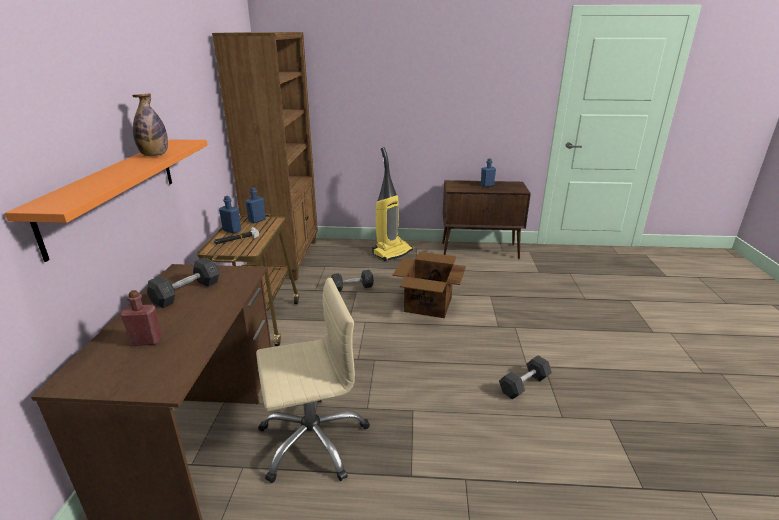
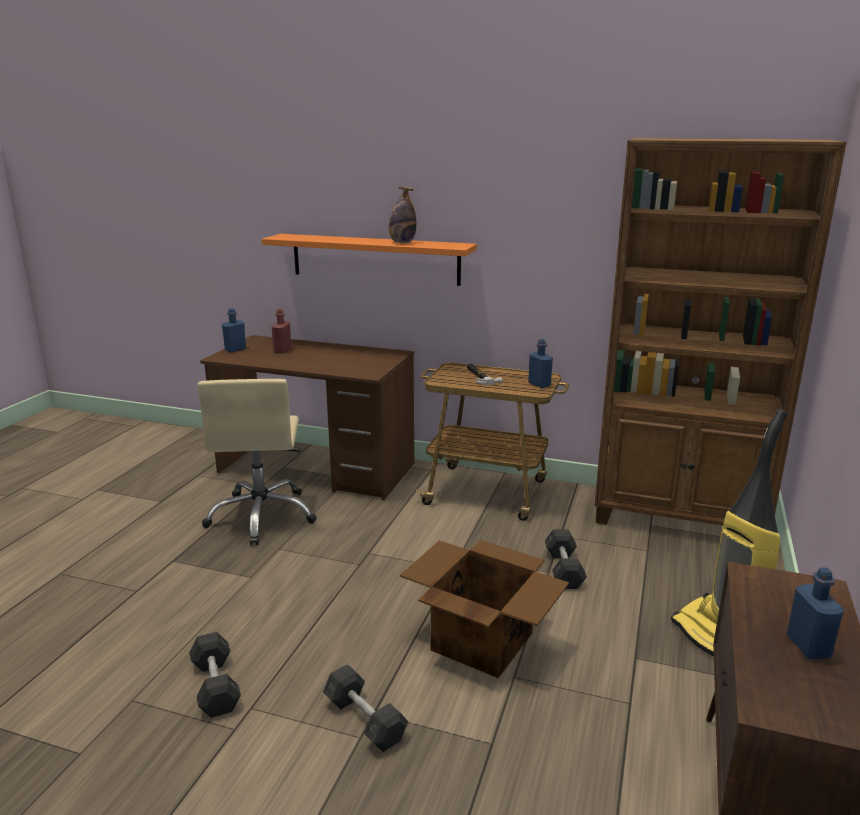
camera: 105 degrees right, 5 degrees down
(186, 292) = (348, 357): grey dumbbell -> grey dumbbell (365, 720)
(232, 230) = (504, 373): blue bottle -> blue bottle (235, 349)

